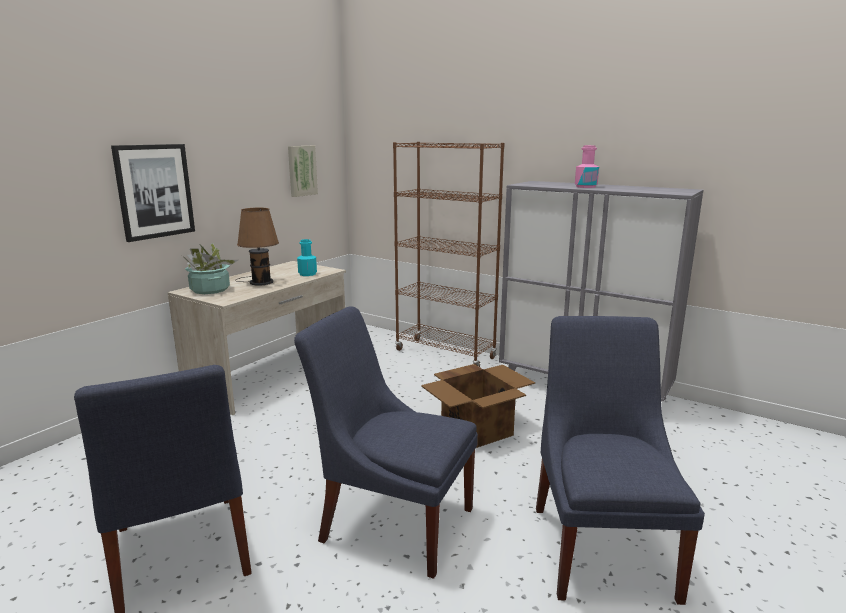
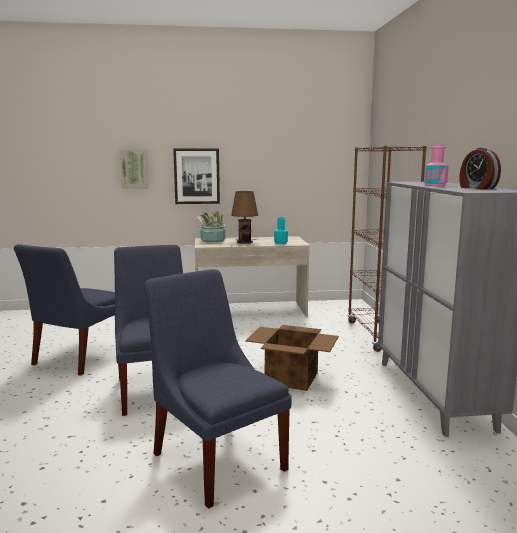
camera: 50 degrees right, 5 degrees down
(301, 170) = (317, 170): picture -> picture (134, 169)
(602, 545) = (216, 457): blue chair -> blue chair turned 90 degrees counterclockwise
(642, 188) = (477, 188): none -> alarm clock

